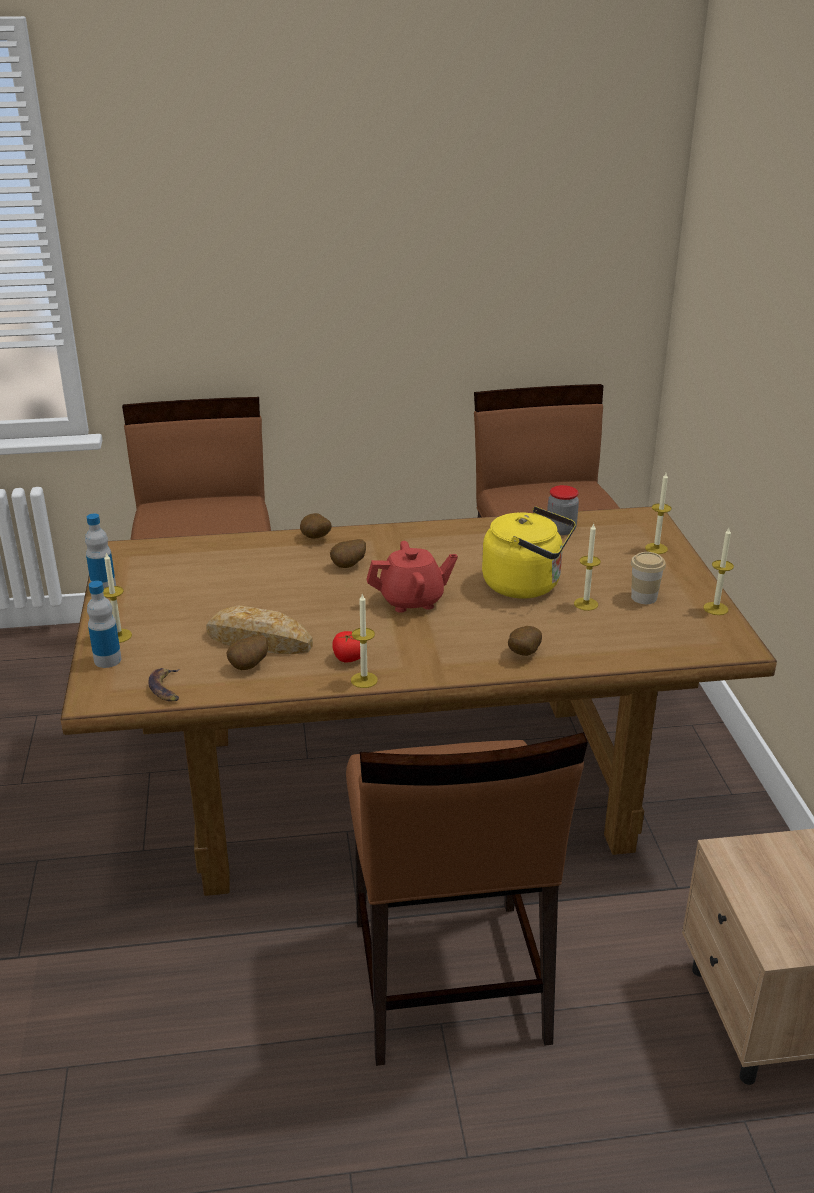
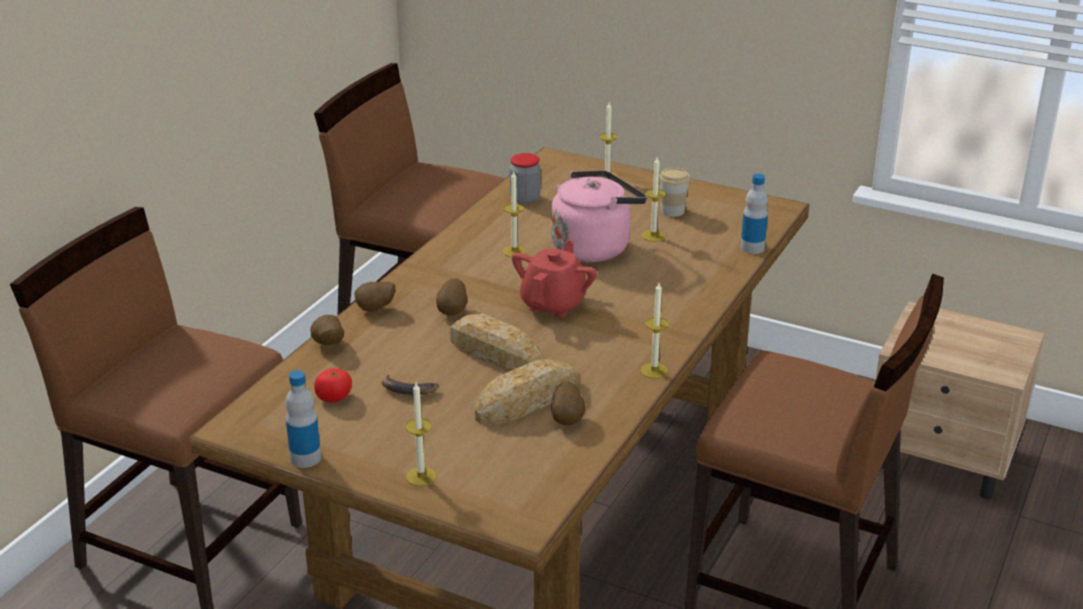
camera: 55 degrees left, 0 degrees up
(107, 660) = (461, 496): bottle -> bottle (752, 248)
(166, 688) = (553, 476): banana -> banana (408, 389)
(309, 604) = (496, 354): none -> bread
(348, 659) = (612, 366): tomato -> tomato (334, 397)
(522, 654) = (694, 289): potato -> potato (328, 345)
(526, 585) = (594, 247): yellow kettle -> pink kettle
(715, 608) = (720, 193): candle -> candle (514, 251)

